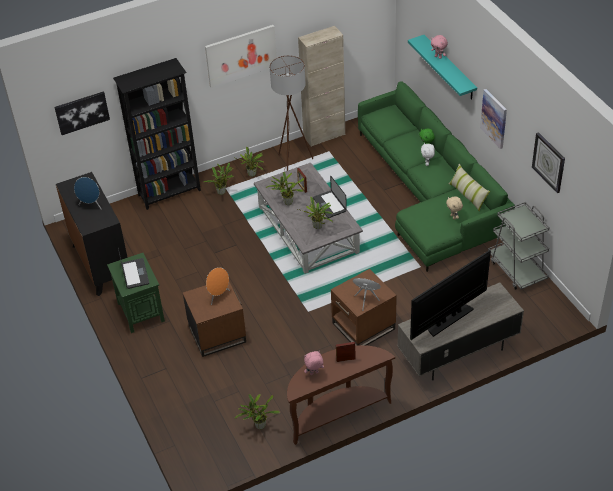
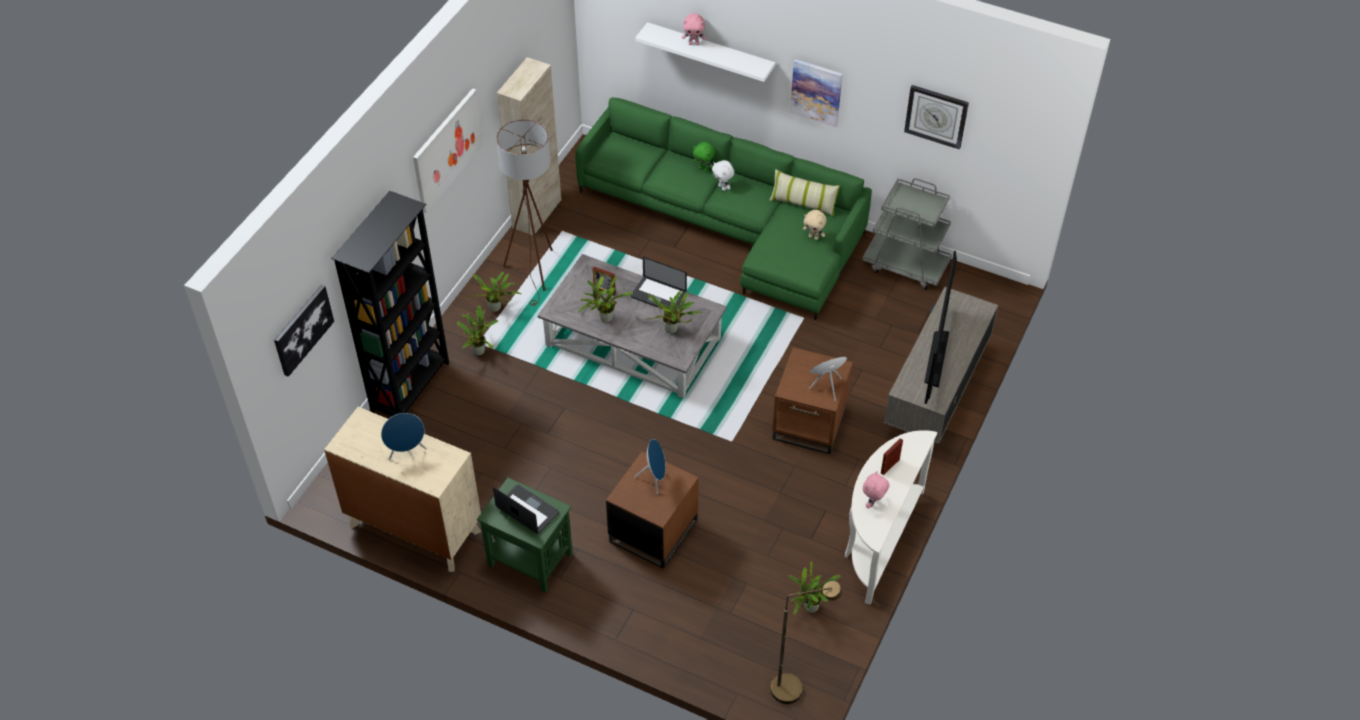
camera: 40 degrees left, 5 degrees up
(101, 264) = (414, 528): black dresser -> beige dresser
(208, 461) = (795, 687): none -> brown floor lamp
(218, 296) = (654, 478): orange speaker -> blue speaker
(337, 413) = (878, 540): brown console table -> white console table
(449, 68) = (710, 52): turquoise shelf -> white shelf

